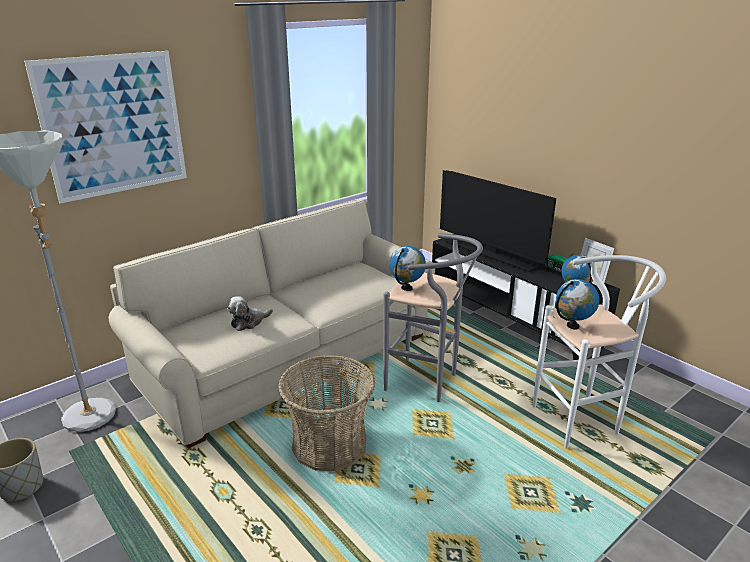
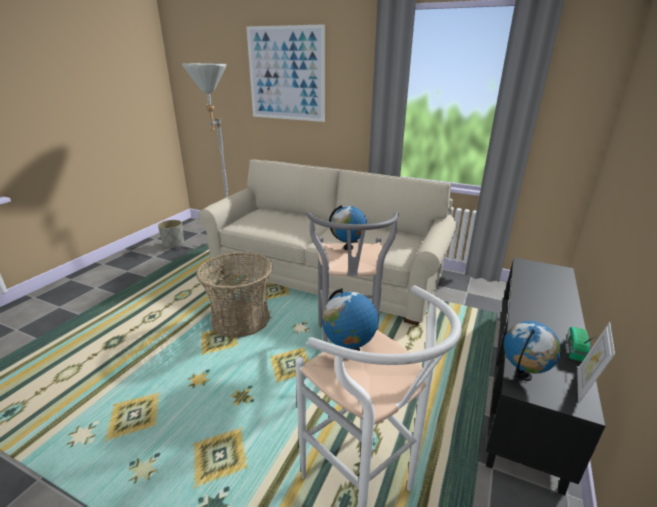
camera: 65 degrees right, 0 degrees up
(249, 322) = (283, 223): plush toy -> none
(491, 254) = (537, 294): television -> none

